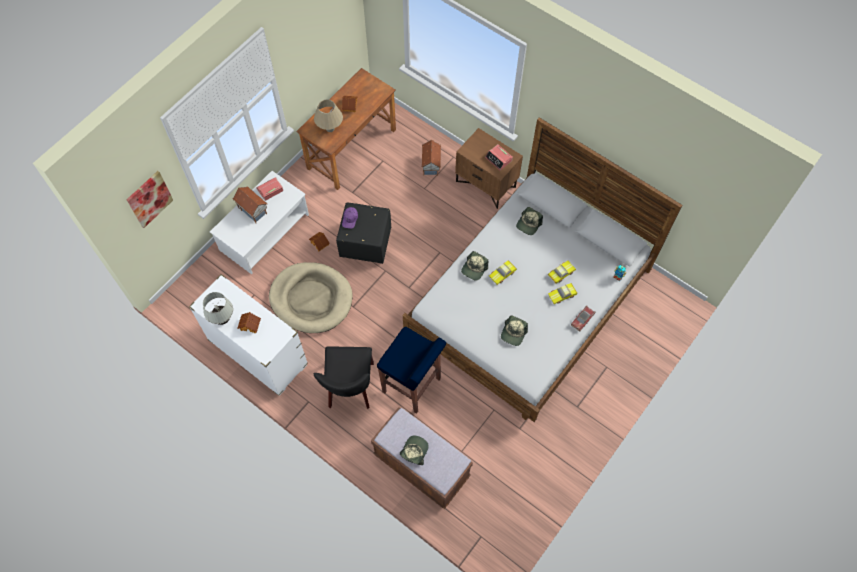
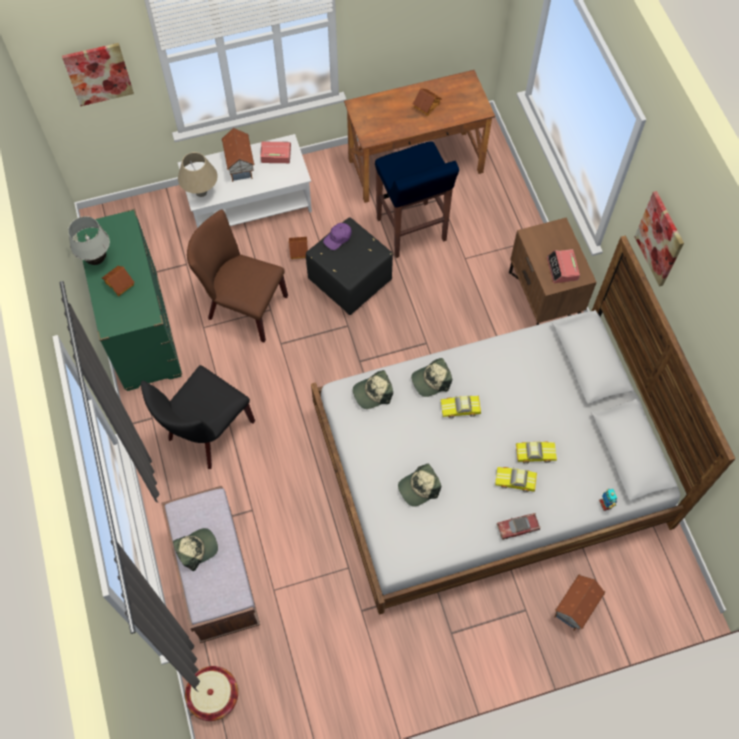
camera: 35 degrees right, 0 degrees up
(258, 353) = (141, 330): white dresser -> green dresser
(311, 299) = (242, 306): beige dog bed -> brown chair
(330, 128) = (383, 119): beige table lamp -> beige table lamp (201, 192)
(412, 386) = (276, 476): blue stool -> blue stool (411, 230)
(431, 165) = (494, 236): toy house -> toy house (576, 608)
(473, 533) = (214, 695): none -> basket
(528, 224) = (540, 368): cap -> cap (373, 393)
(567, 107) = (660, 239): none -> picture

